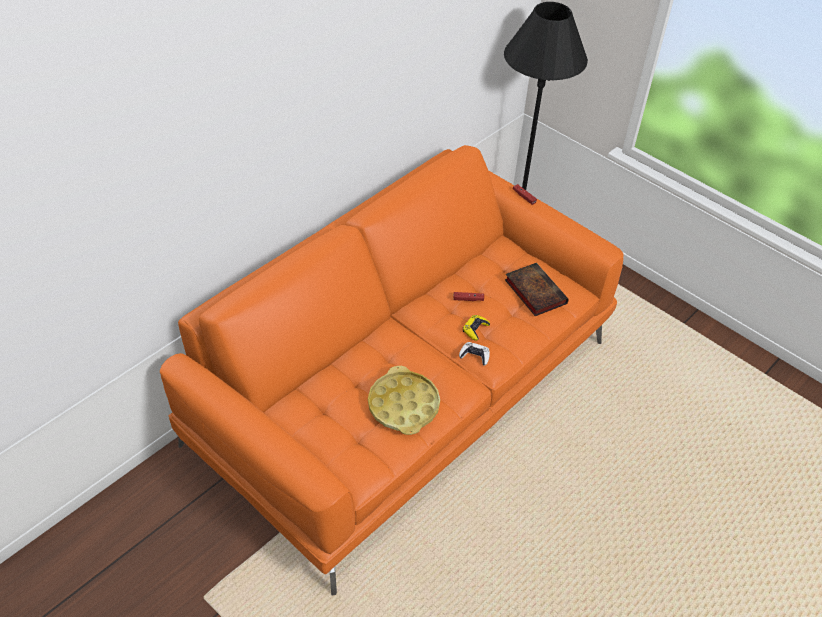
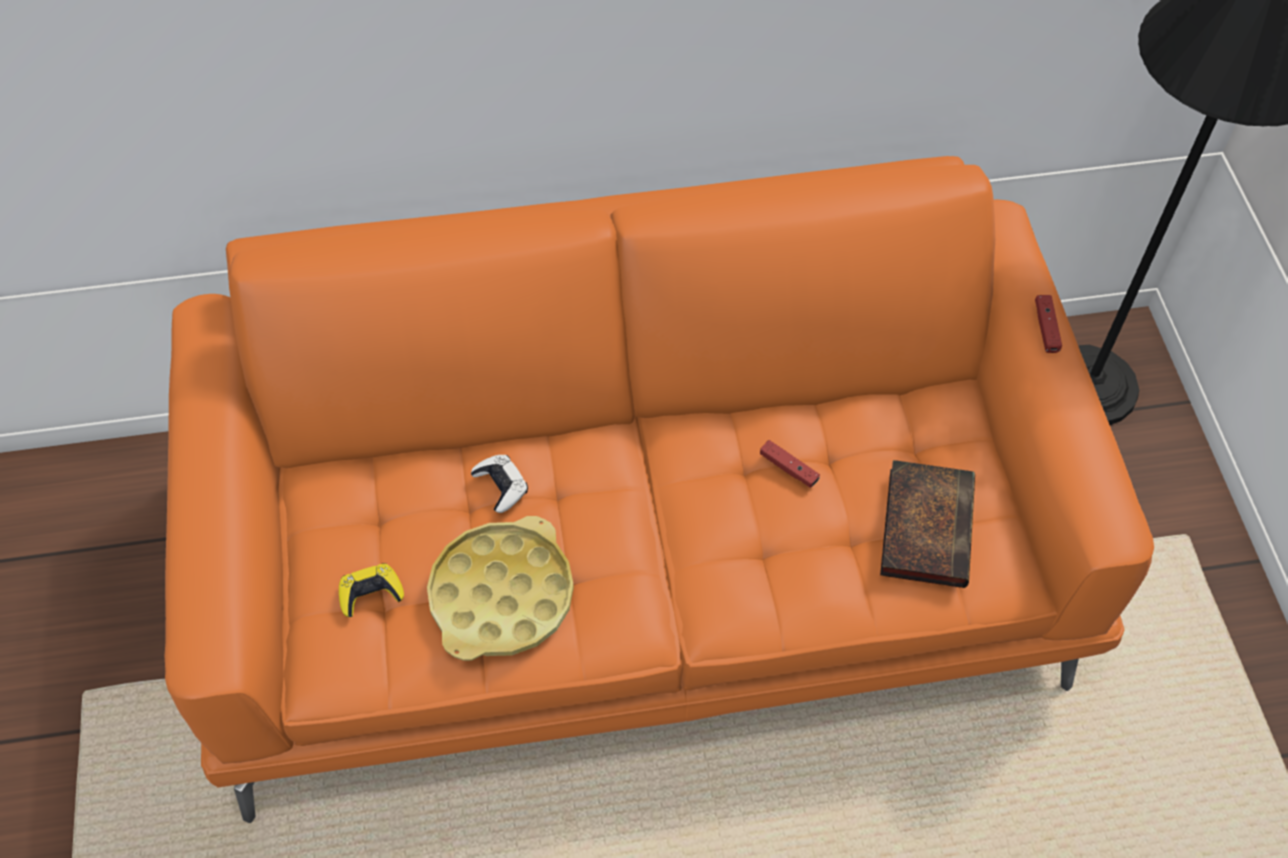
camera: 40 degrees right, 10 degrees up
(474, 355) = (702, 582): white game controller -> white game controller (501, 486)
(475, 329) = (749, 533): yellow game controller -> yellow game controller (370, 593)

